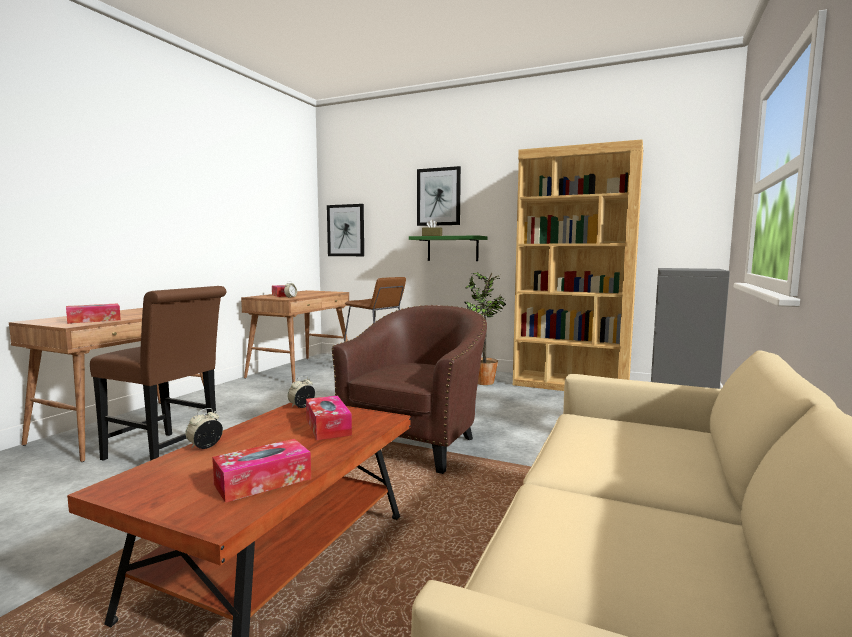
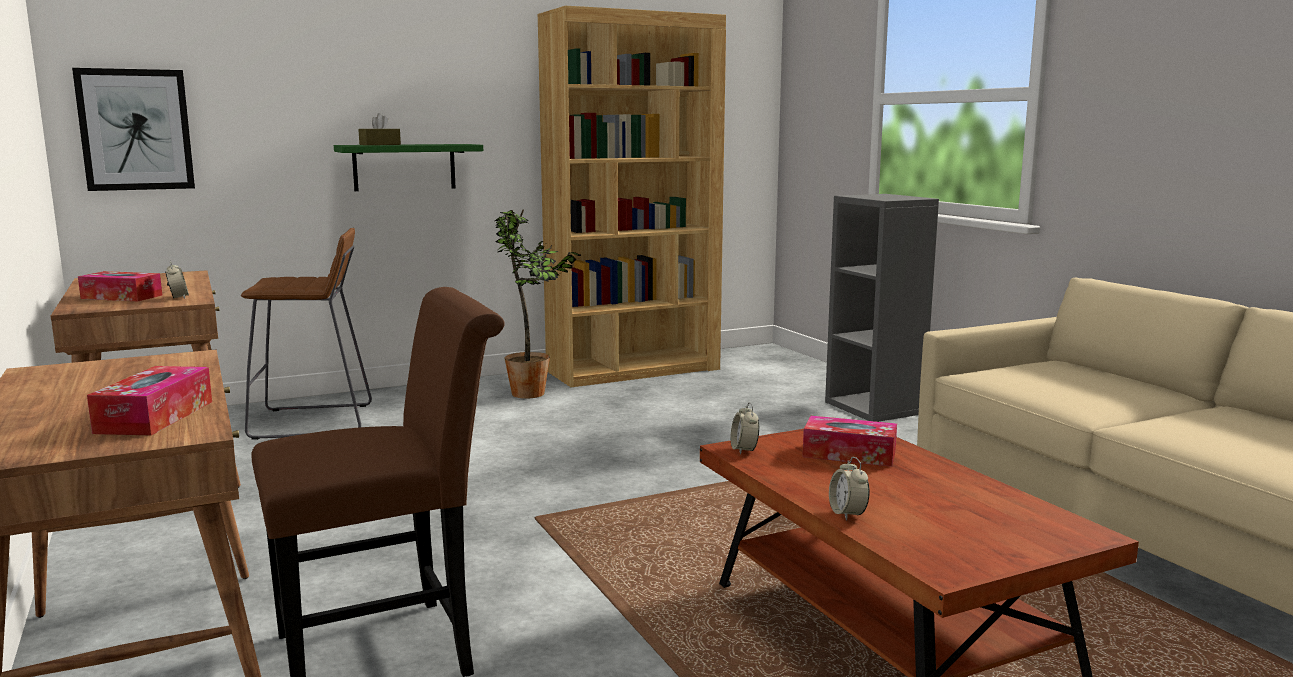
camera: 50 degrees left, 5 degrees up
(263, 481) = (998, 505): tissue box -> none
(417, 442) = (667, 487): brown armchair -> none
(438, 197) = (369, 67): picture -> none

